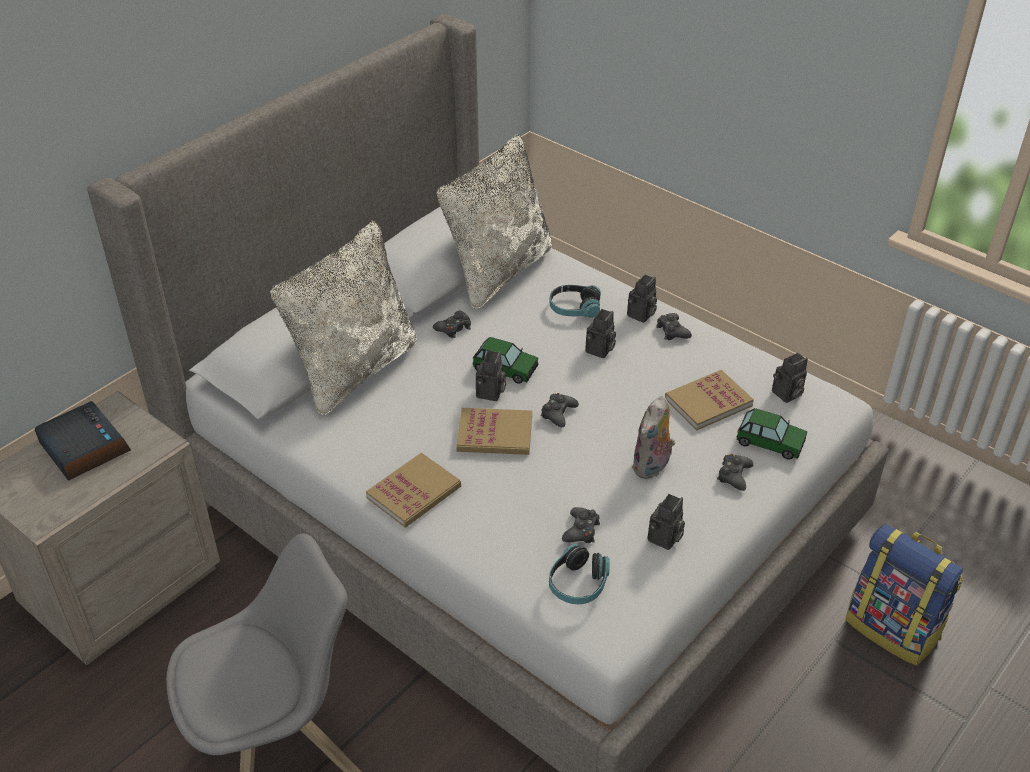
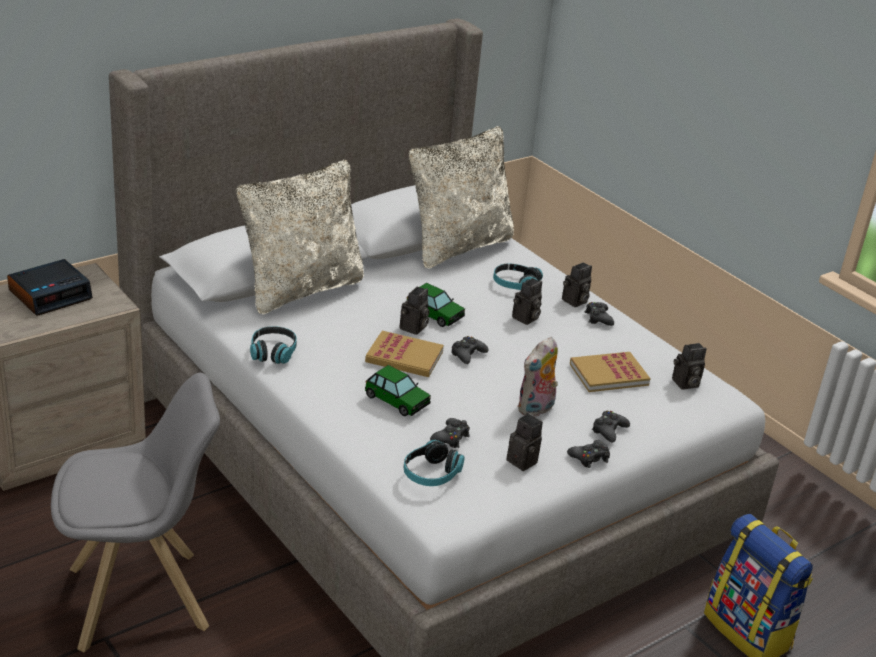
camera: 10 degrees right, 10 degrees down
(83, 448) = (51, 294): alarm clock -> alarm clock turned 75 degrees clockwise
(354, 463) = (273, 352): none -> headphones
(414, 492) = (315, 382): book -> none
(454, 328) = (401, 278): black game controller -> black game controller (589, 457)
(665, 539) = (524, 461): camera -> camera turned 90 degrees counterclockwise
(770, 442) = (653, 414): toy car -> toy car (397, 400)

